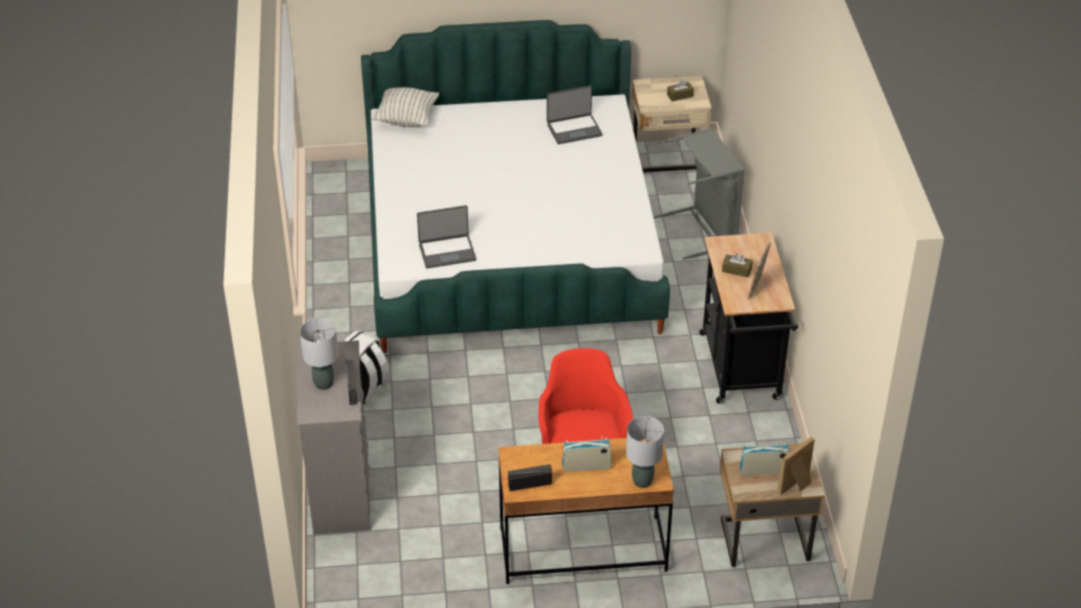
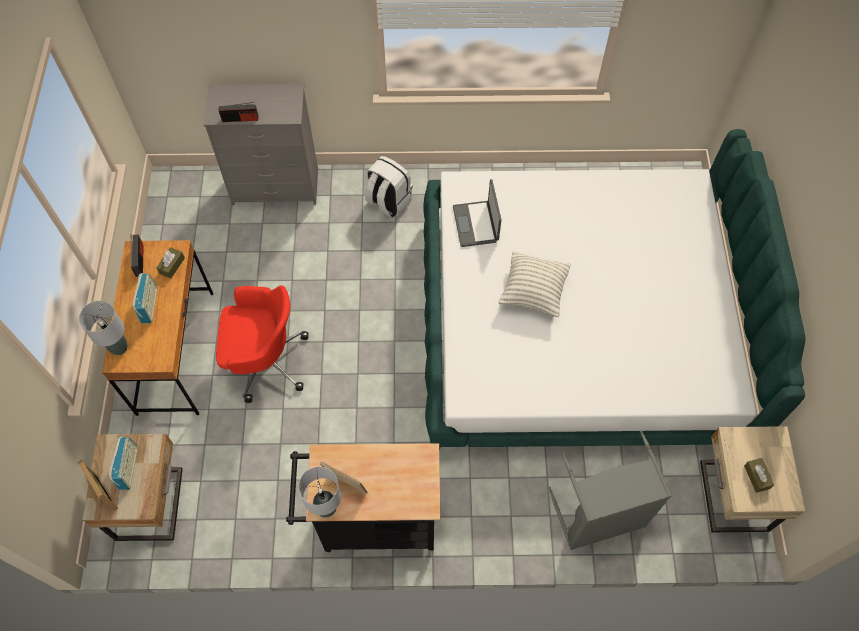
camera: 95 degrees right, 20 degrees up
(323, 384) = (251, 100): grey table lamp -> grey table lamp (326, 508)
(406, 119) = (691, 198): pillow -> pillow (533, 292)
(574, 129) = (680, 352): laptop -> none
(736, 270) = (377, 468): brown tissue box -> brown tissue box (172, 265)

